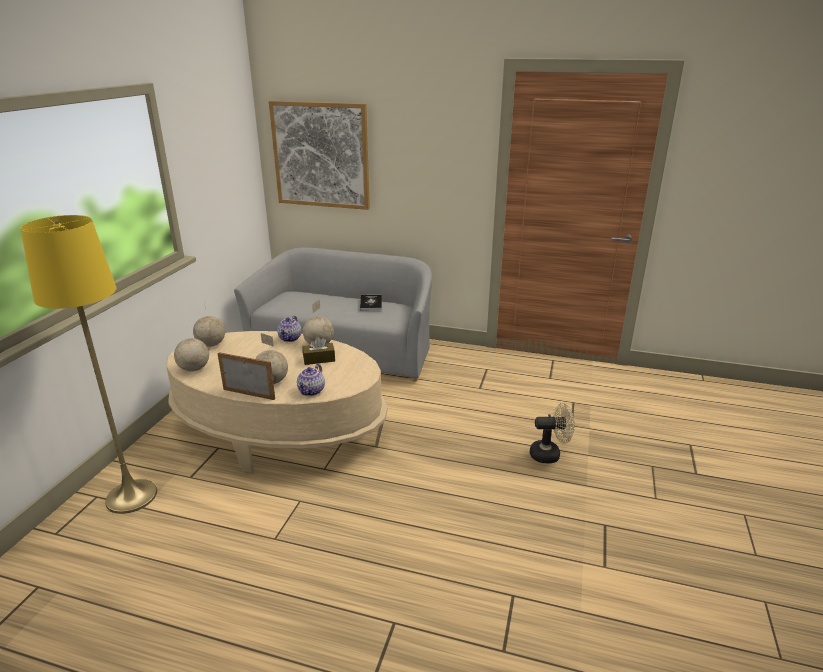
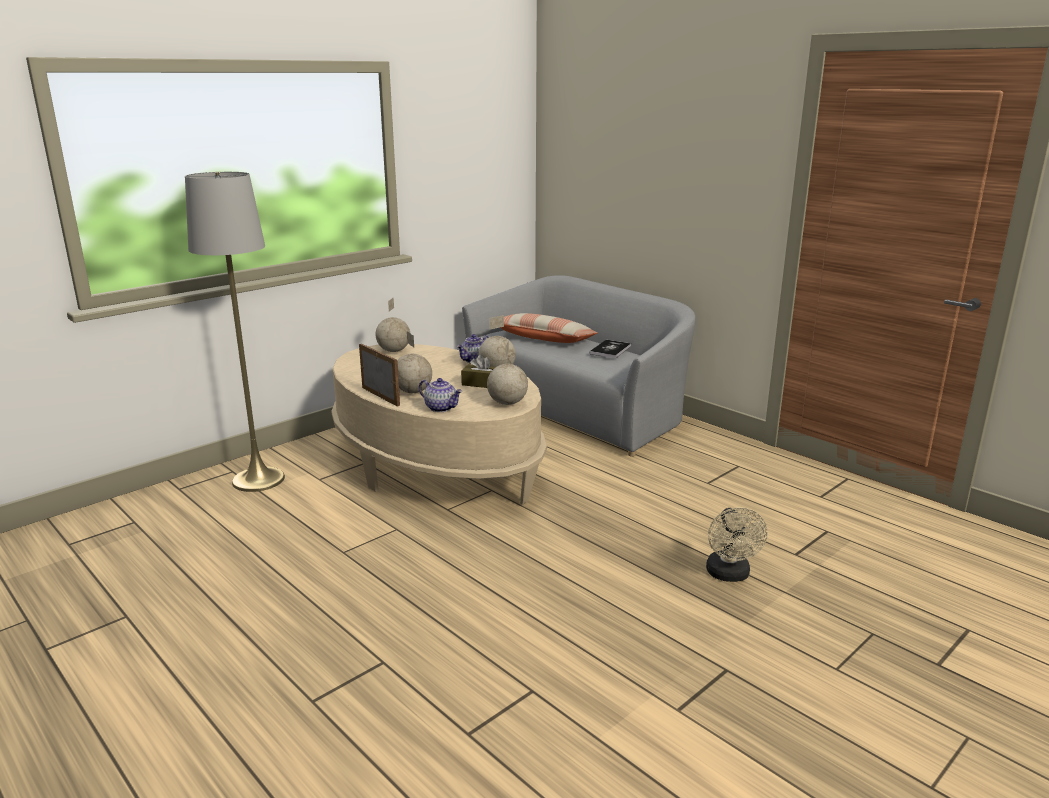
camera: 30 degrees right, 5 degrees down
(131, 496) = (258, 479): yellow floor lamp -> grey floor lamp
(194, 369) = (355, 367): globe -> globe (507, 403)
(310, 303) = (543, 339): none -> pillow
(312, 391) = (441, 408): teapot -> teapot turned 105 degrees counterclockwise
(321, 155) = (594, 162): picture -> none
(550, 454) = (729, 575): beige fan -> beige fan turned 60 degrees clockwise

